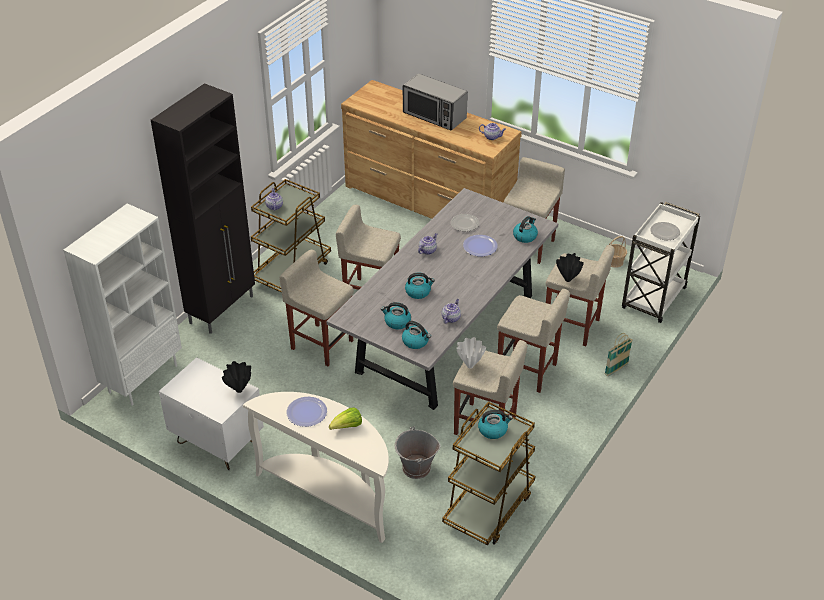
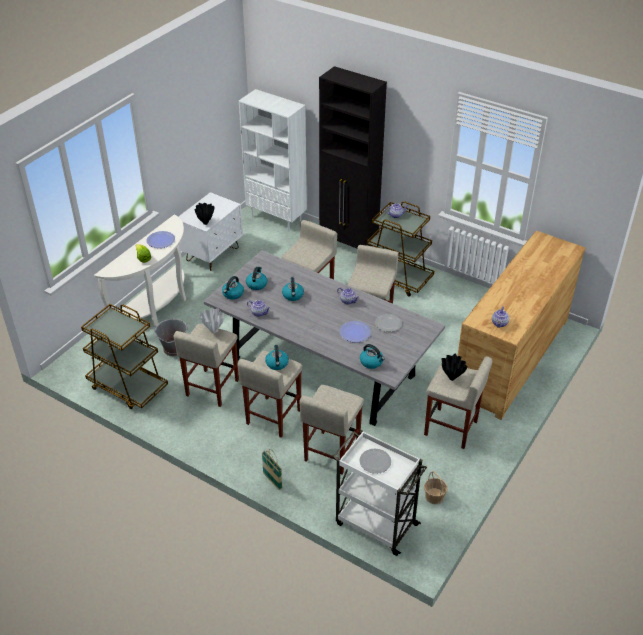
camera: 90 degrees right, 0 degrees up
(434, 116) = (529, 286): microwave -> none
(493, 430) = (123, 328): kettle -> kettle (277, 364)
(567, 280) = (320, 397): black vase -> black vase (451, 378)

